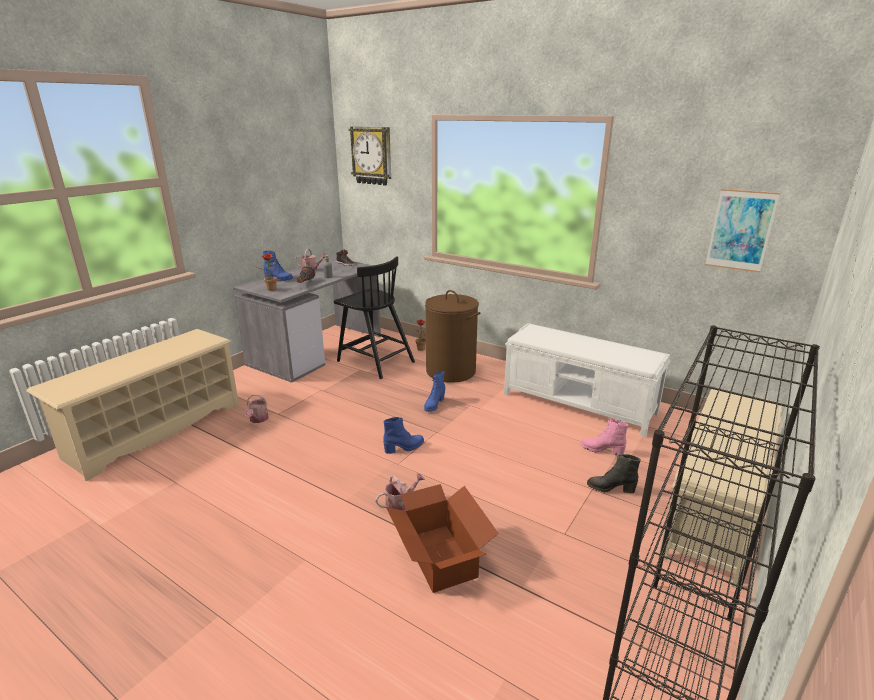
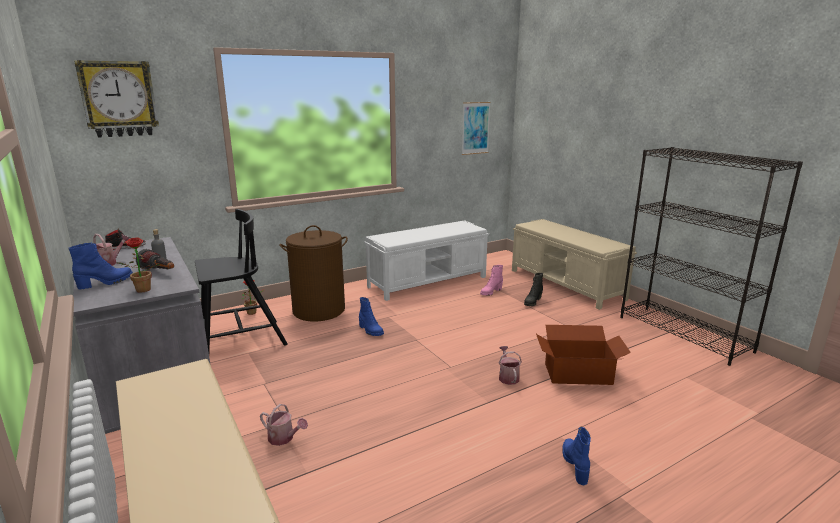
camera: 65 degrees left, 5 degrees down
(404, 448) = (428, 359): blue boot -> blue boot (575, 465)

